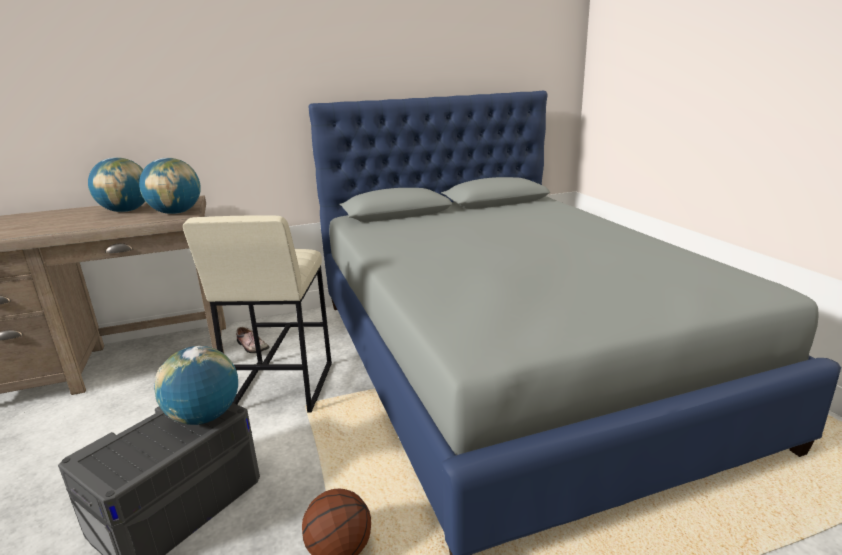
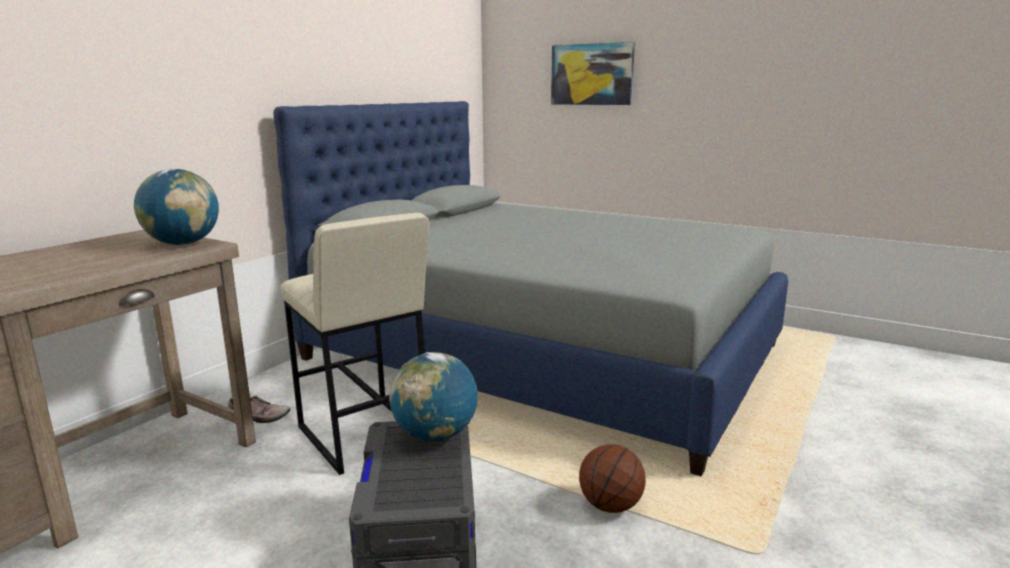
camera: 40 degrees left, 5 degrees down
(126, 211) = (87, 252): globe -> none
(679, 59) = (592, 74): none -> picture

